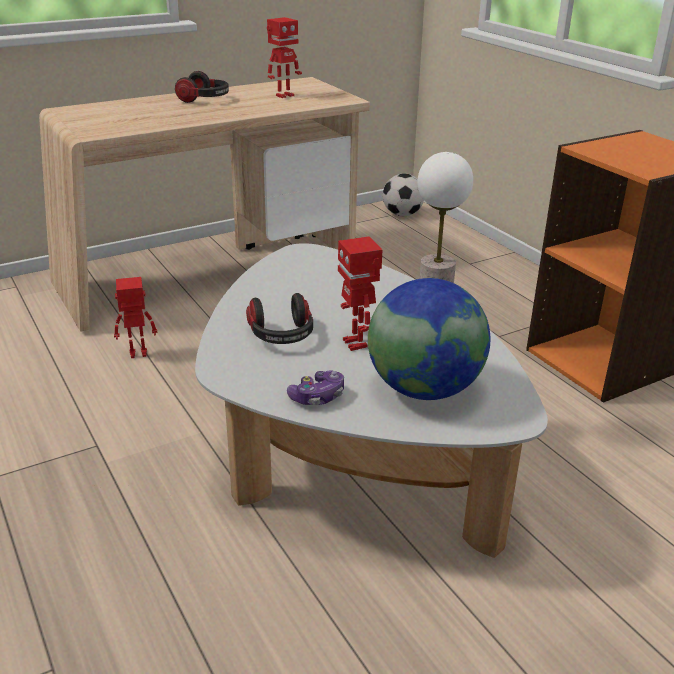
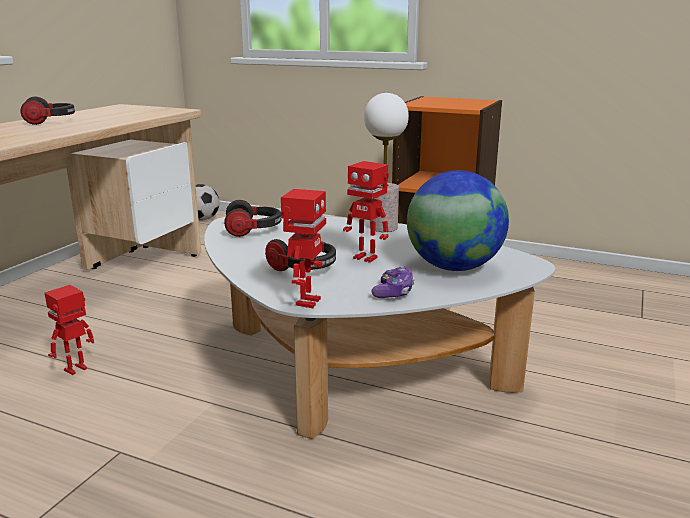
camera: 35 degrees left, 10 degrees down
(284, 95) = (121, 113): toy robot -> toy robot (306, 302)
(305, 270) = (254, 230): none -> headphones

